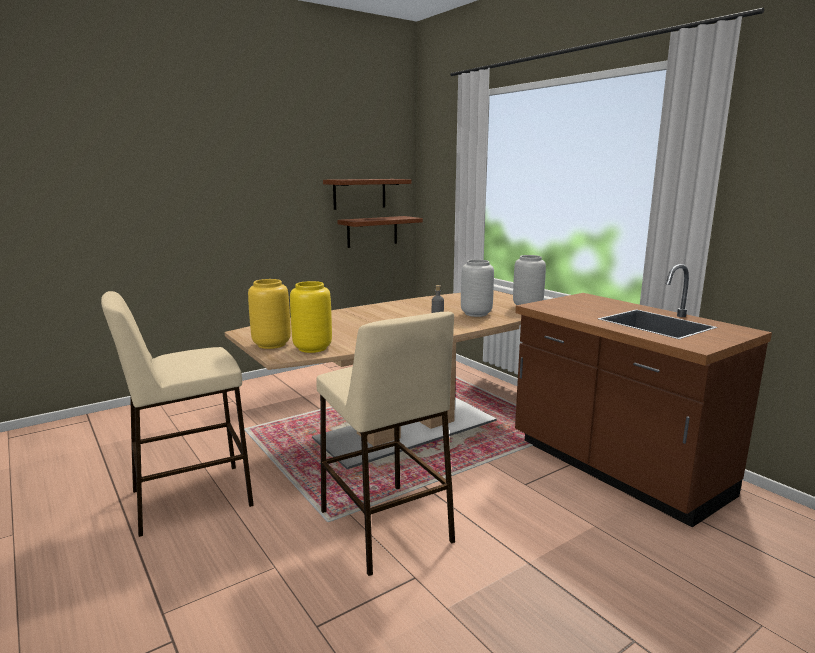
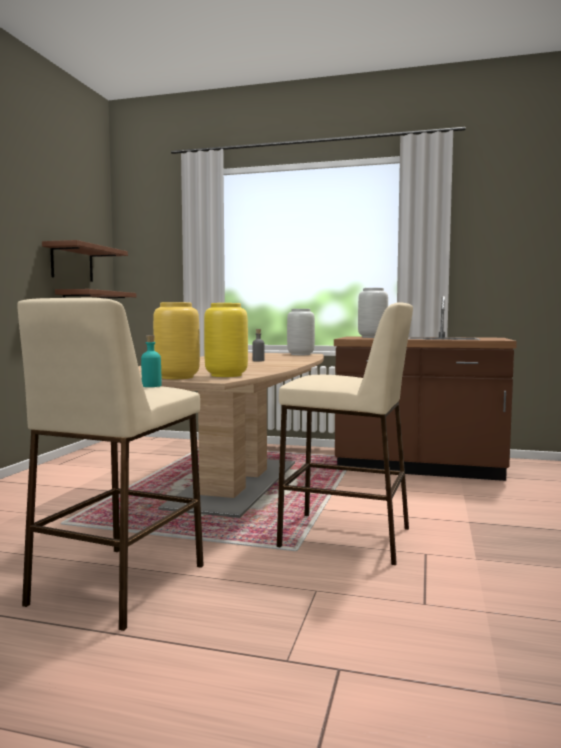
camera: 40 degrees left, 10 degrees down
(210, 358) = (151, 386): none -> turquoise bottle
(476, 314) = (279, 358): grey vase -> grey vase (372, 337)

